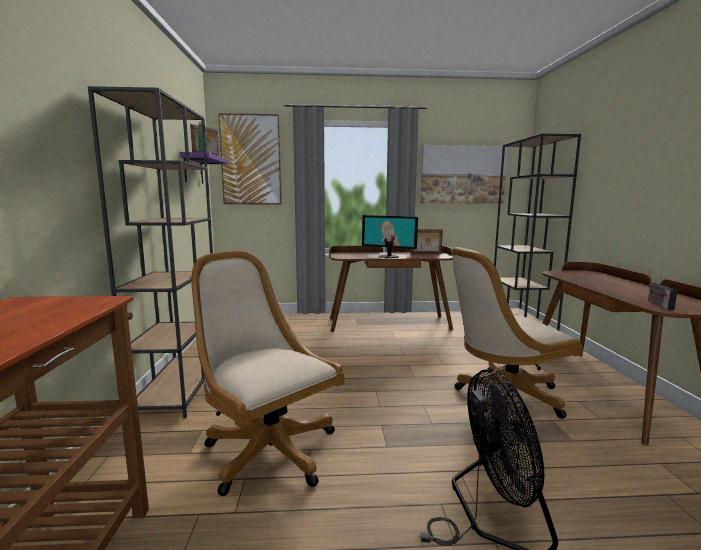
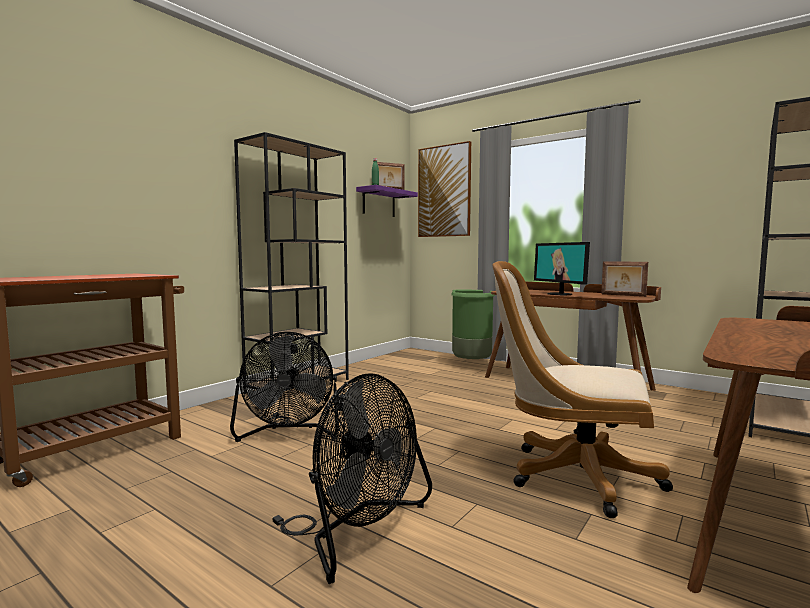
camera: 40 degrees right, 5 degrees down
(265, 447) = (286, 432): office chair -> black fan
(301, 321) = (472, 364): none -> green trash can
(462, 175) = (706, 185): picture -> none
(658, 305) = (751, 354): radio -> none

